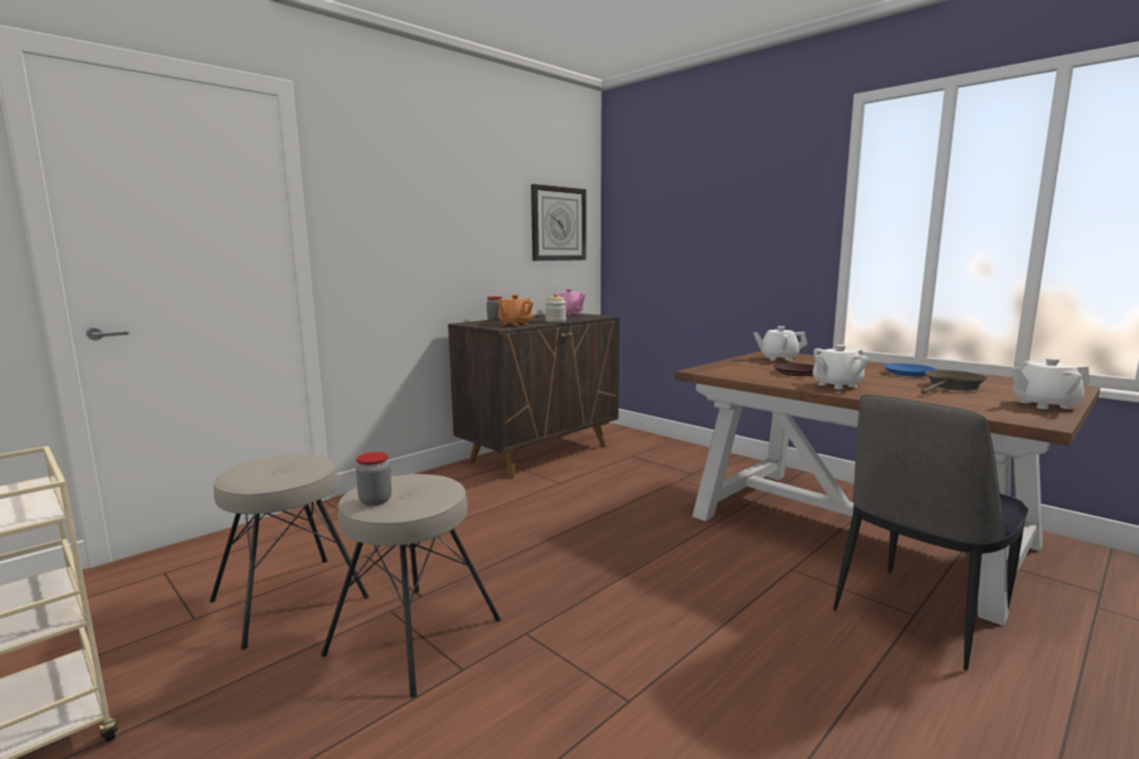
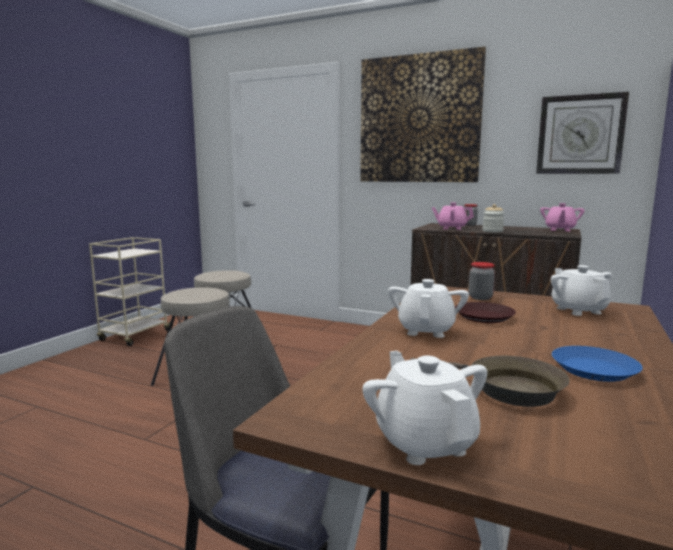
camera: 70 degrees right, 0 degrees up
(375, 500) = (181, 291): jar -> jar (480, 297)
(419, 191) = (419, 119): none -> picture
(515, 324) = (451, 228): orange teapot -> pink teapot
(836, 385) = (426, 330): white teapot -> white teapot turned 60 degrees clockwise

